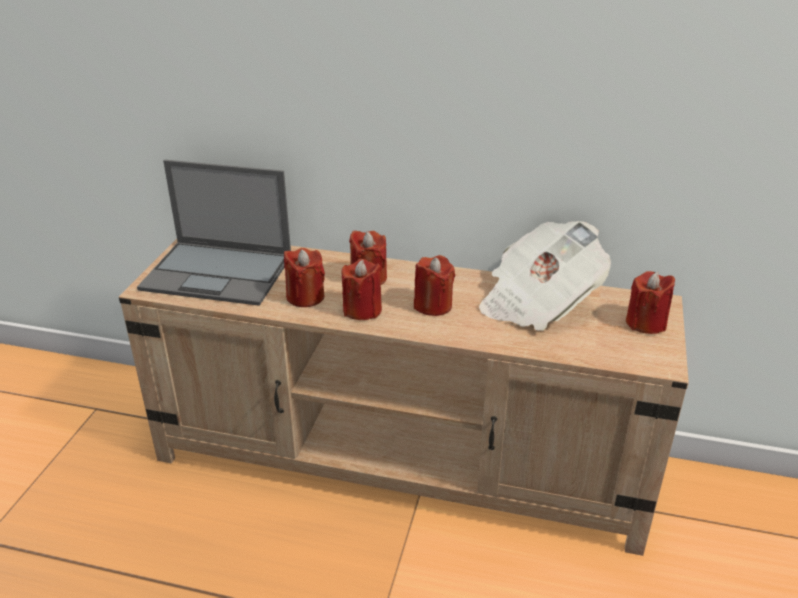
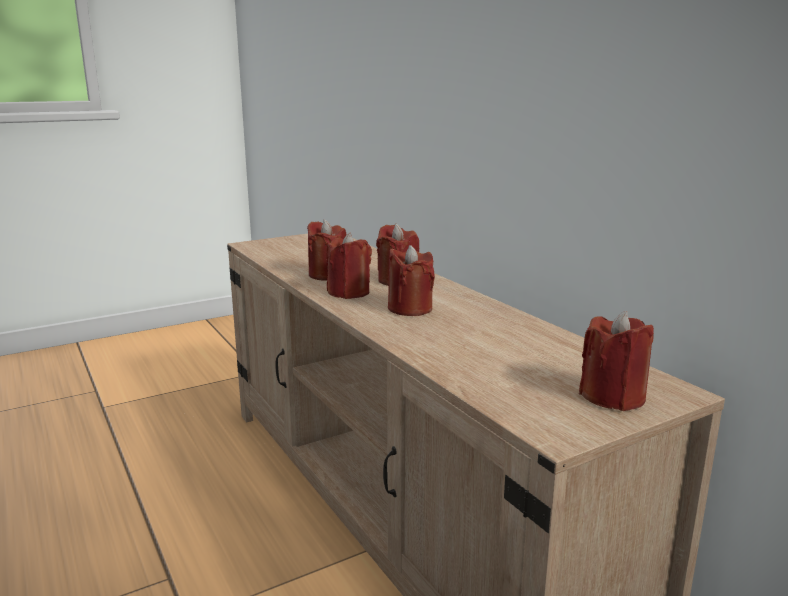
camera: 45 degrees right, 15 degrees down
(219, 273) = (305, 250): laptop -> none
(538, 302) = (516, 339): newspaper -> none

